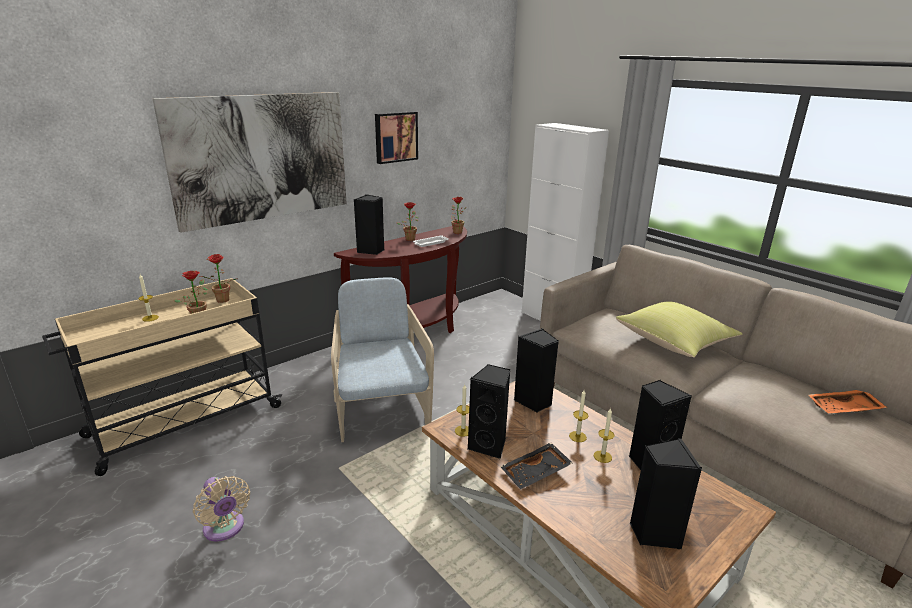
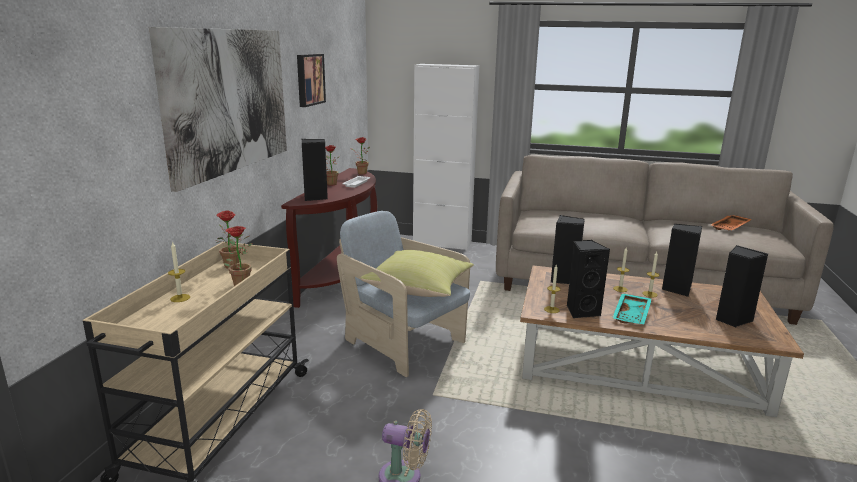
camera: 35 degrees left, 5 degrees down
(536, 473) = (632, 315): black tray -> turquoise tray
(675, 343) = (605, 218): yellow pillow -> yellow pillow (420, 289)

